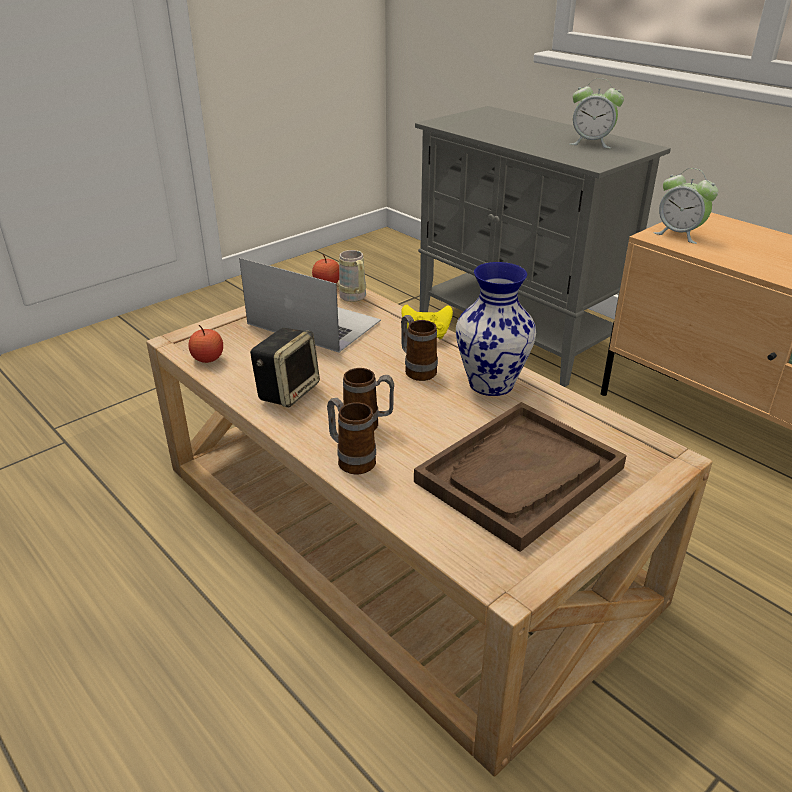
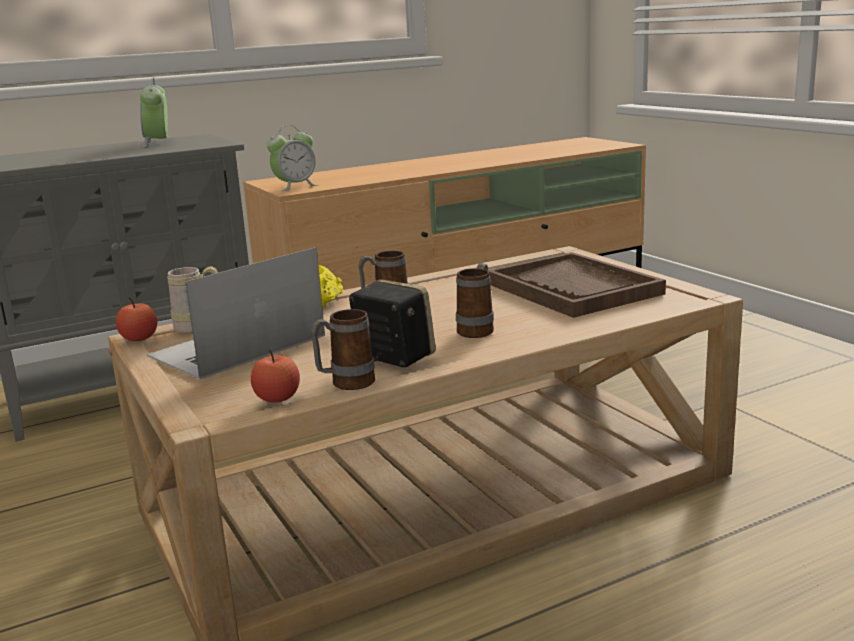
camera: 75 degrees left, 15 degrees down
(351, 459) = (536, 334): mug -> mug (345, 384)
(492, 384) = (436, 286): vase -> none
(591, 143) = (158, 143): alarm clock -> alarm clock turned 135 degrees clockwise

